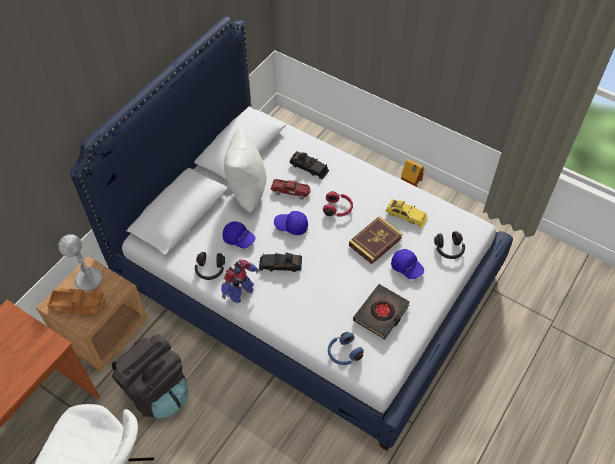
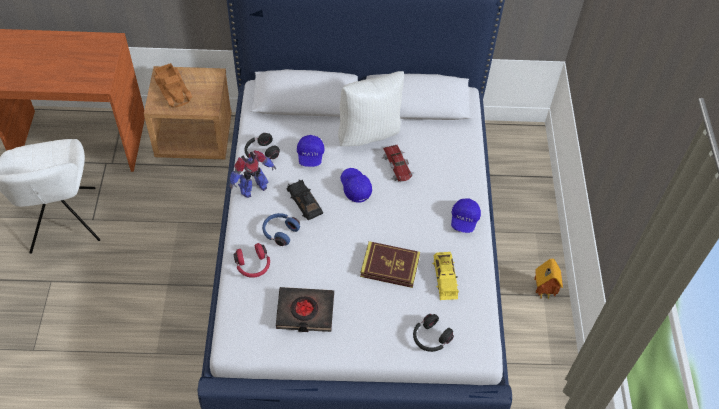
camera: 55 degrees right, 0 degrees up
(87, 277) = (203, 80): white table lamp -> none
(156, 391) = (162, 206): black backpack -> none
(240, 292) = (252, 188): toy robot -> toy robot turned 45 degrees counterclockwise
(309, 167) = (438, 166): black toy car -> none
(338, 209) = (406, 215): red headphones -> red headphones (253, 266)
(343, 353) = (239, 301): blue headphones -> blue headphones (279, 232)
(407, 268) = (378, 309): blue cap -> blue cap (464, 220)

